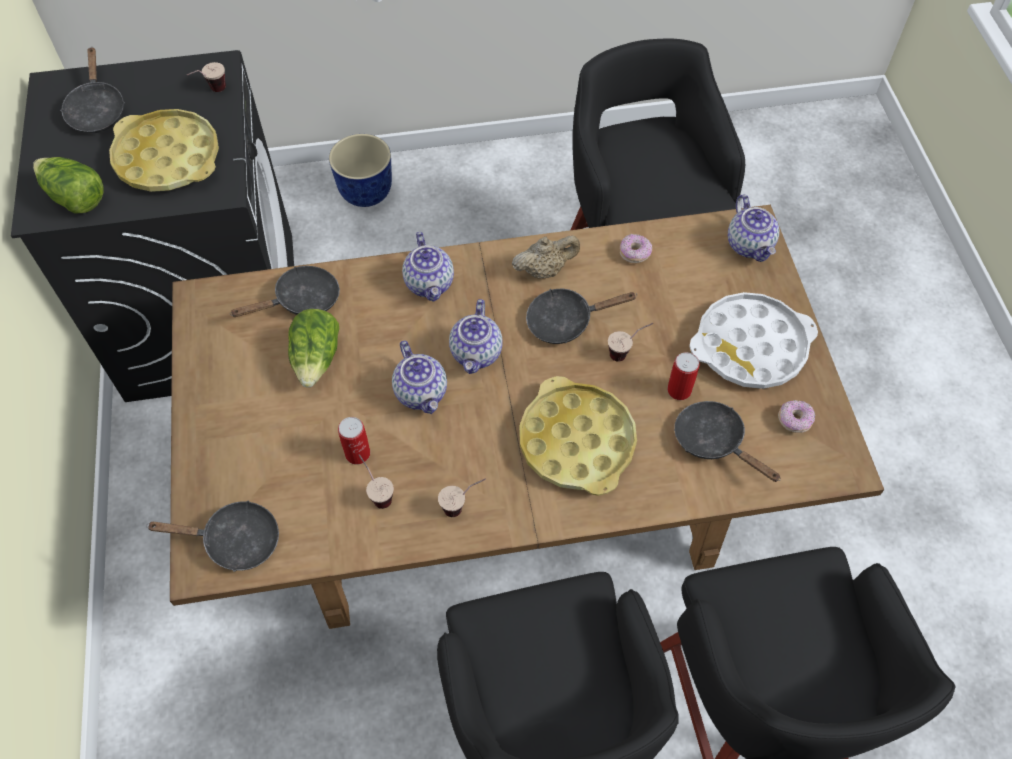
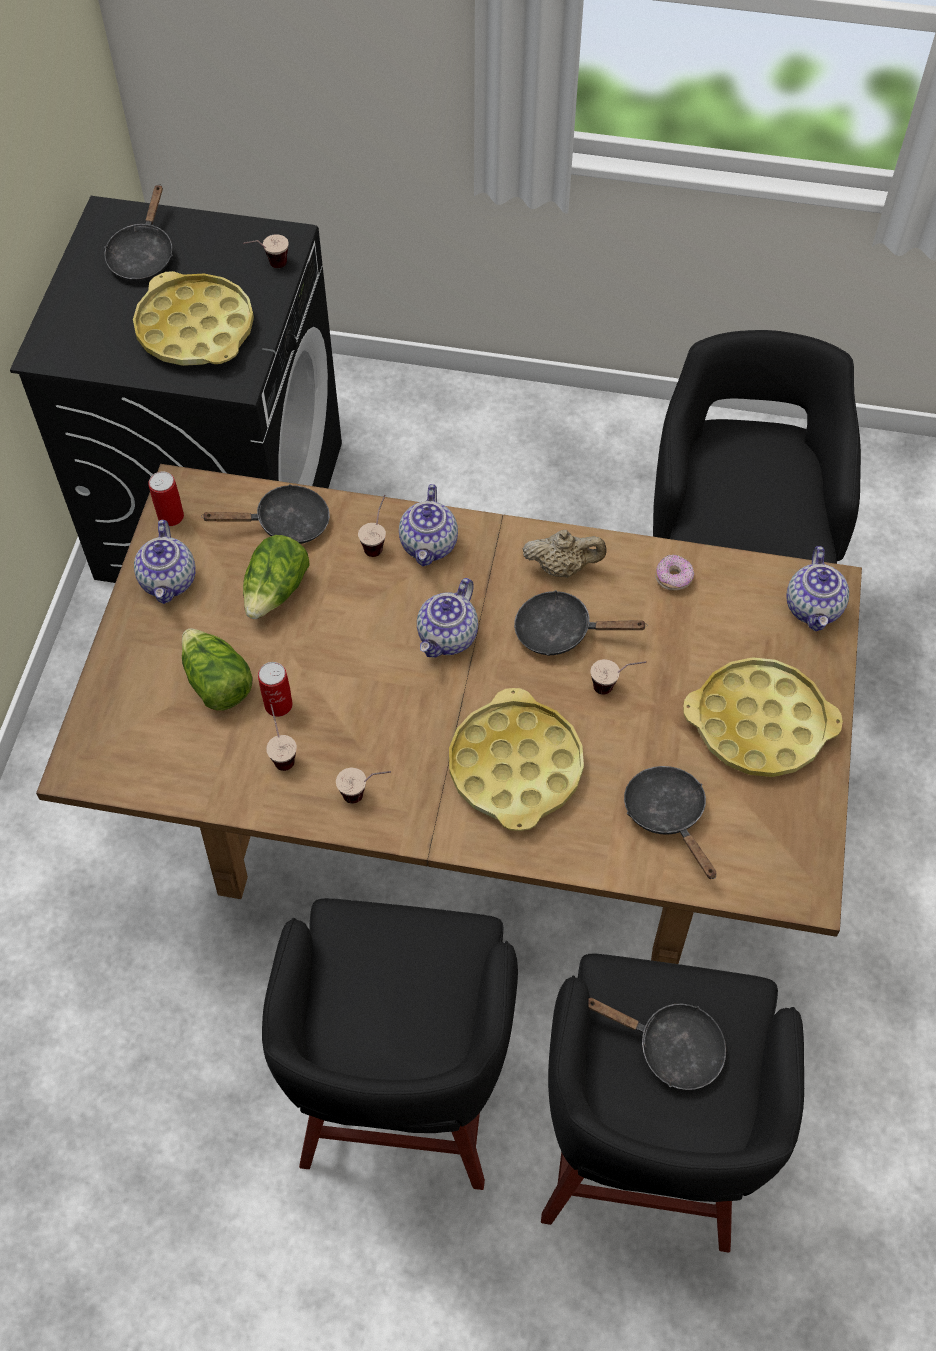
camera: 20 degrees right, 0 degrees up
(74, 197) = (86, 346): lettuce -> lettuce (216, 682)
(234, 541) = (120, 754): black frying pan -> black frying pan (671, 1047)
(365, 193) = (444, 416): planter -> none
(385, 292) = (377, 541): none -> cup
(422, 393) = (371, 662): teapot -> teapot (169, 581)
(679, 390) = (654, 747): can -> can (171, 516)
(750, 347) = (759, 724): white tray -> yellow tray
(794, 420) = (771, 822): donut -> none

